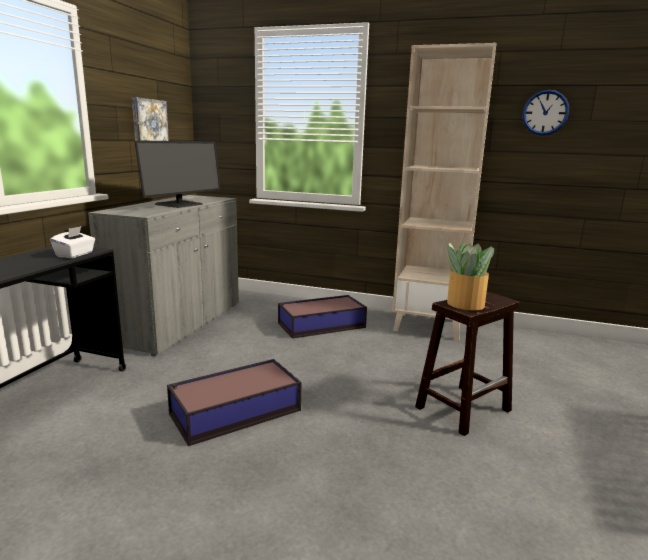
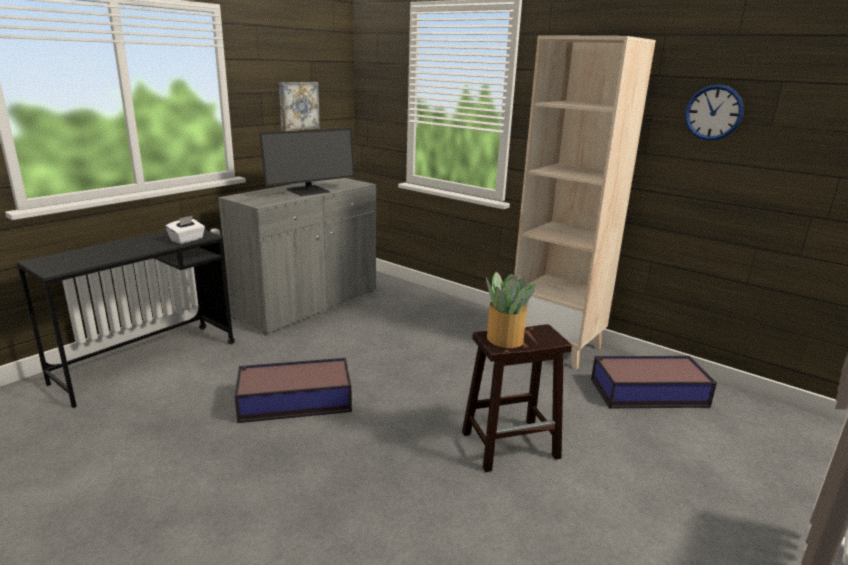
camera: 20 degrees right, 5 degrees up
(320, 325) = (438, 327): storage box -> storage box (646, 392)

